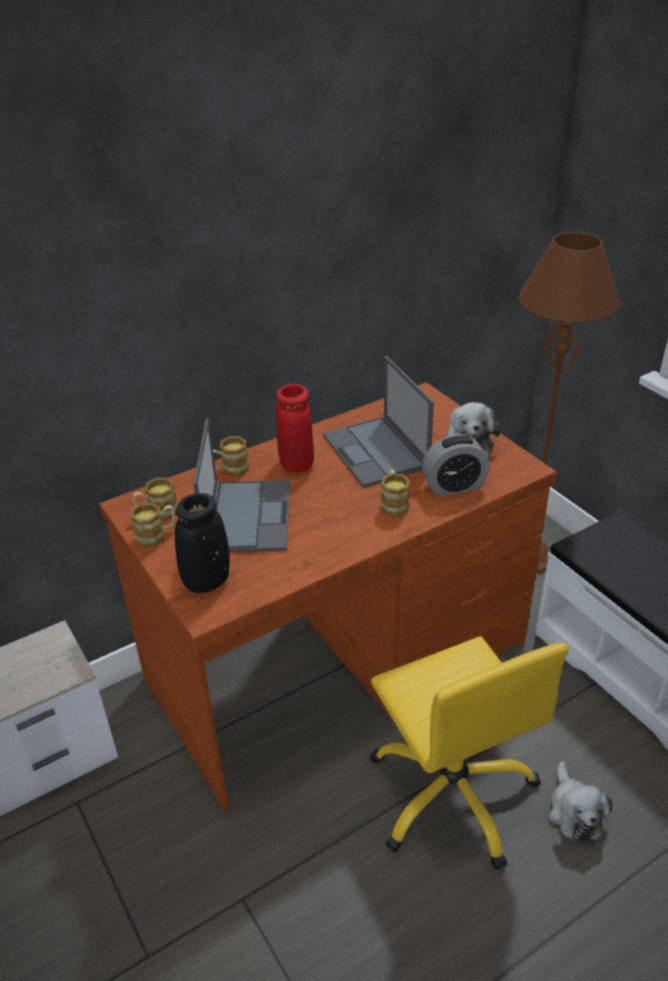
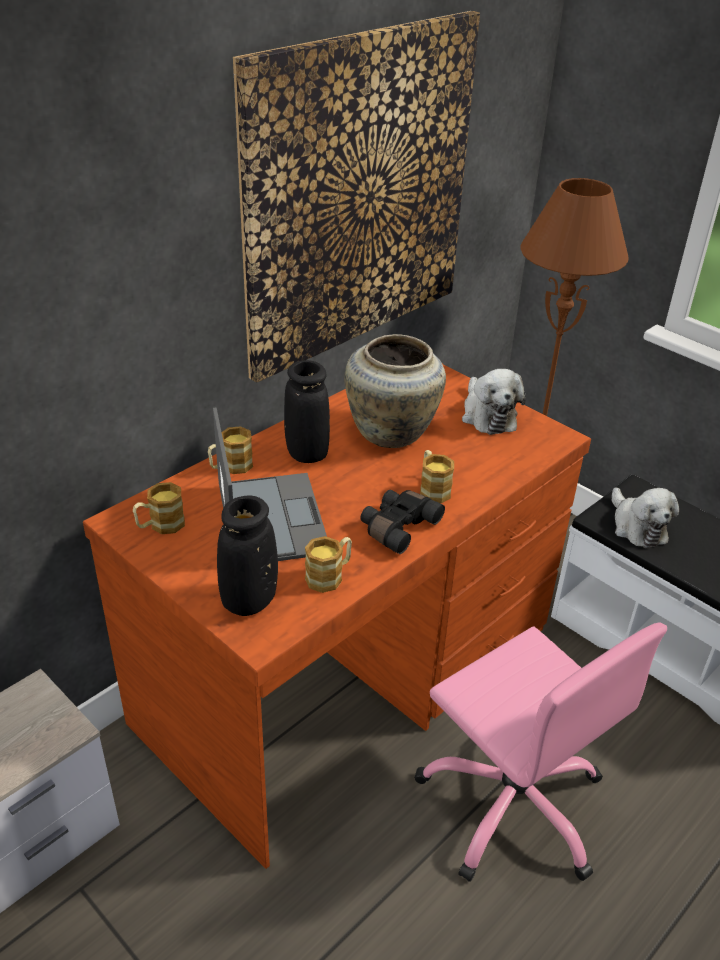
camera: 15 degrees left, 0 degrees up
(156, 535) = (169, 553): mug -> mug (329, 575)
(296, 464) = (307, 453): red vase -> black vase
(351, 533) = (397, 527): none -> black binoculars
(358, 243) = (359, 195): none -> picture
(376, 452) = (392, 432): laptop -> beige vase
(452, 793) = (513, 803): yellow office chair -> pink office chair
(454, 486) = (490, 463): alarm clock -> none
(574, 811) = (643, 802): plush toy -> plush toy (637, 527)

